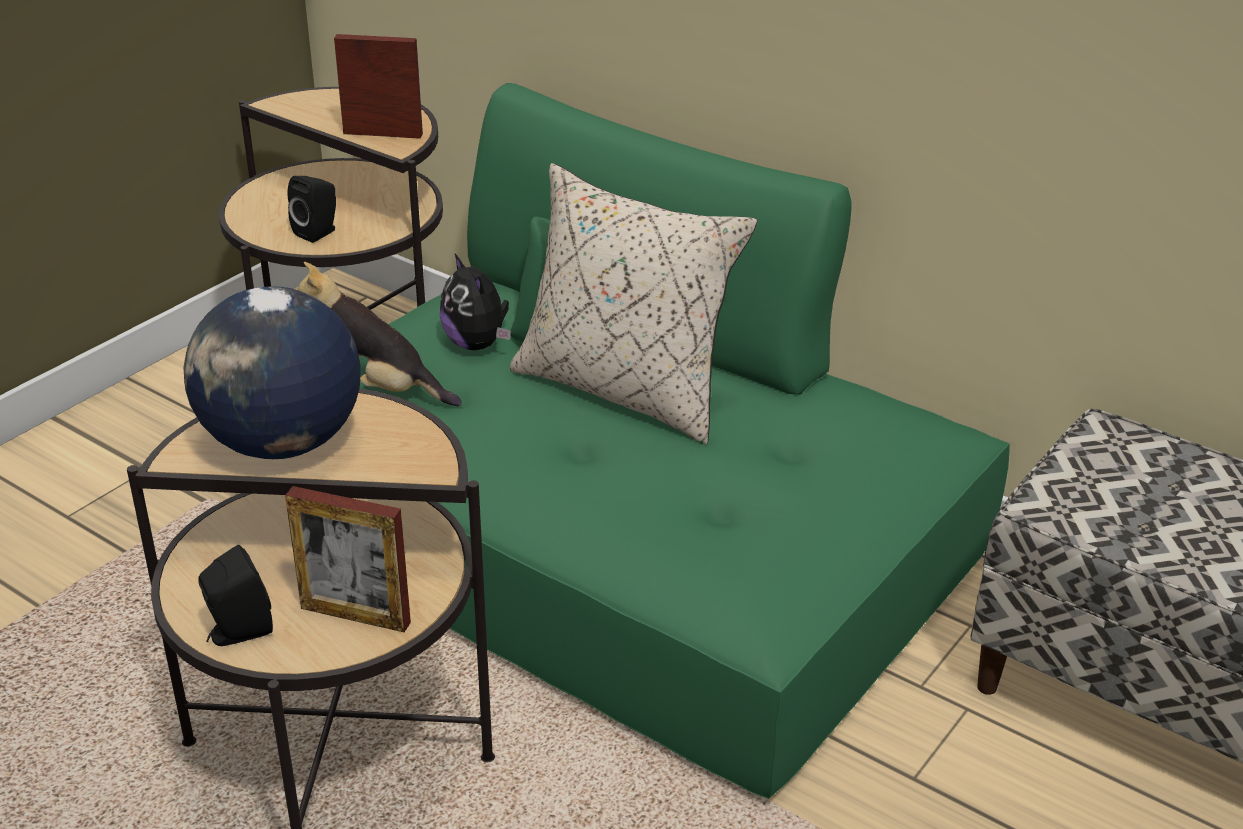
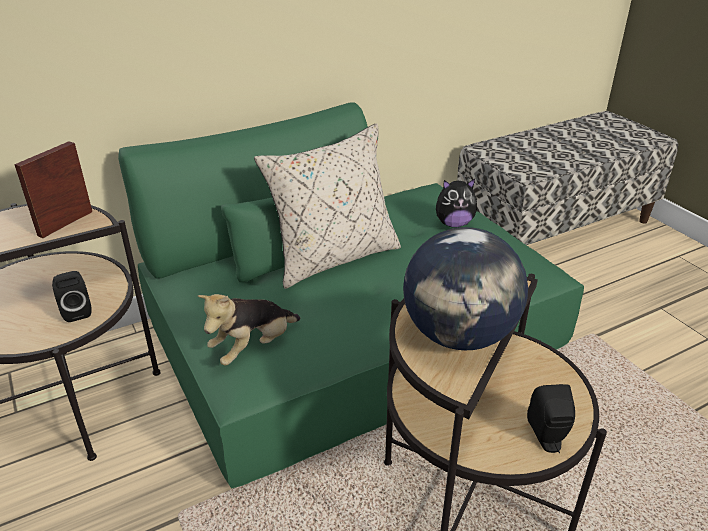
camera: 65 degrees left, 0 degrees up
(355, 615) = (544, 383): picture frame -> none
(477, 344) = (243, 294): plush toy -> plush toy (454, 224)

